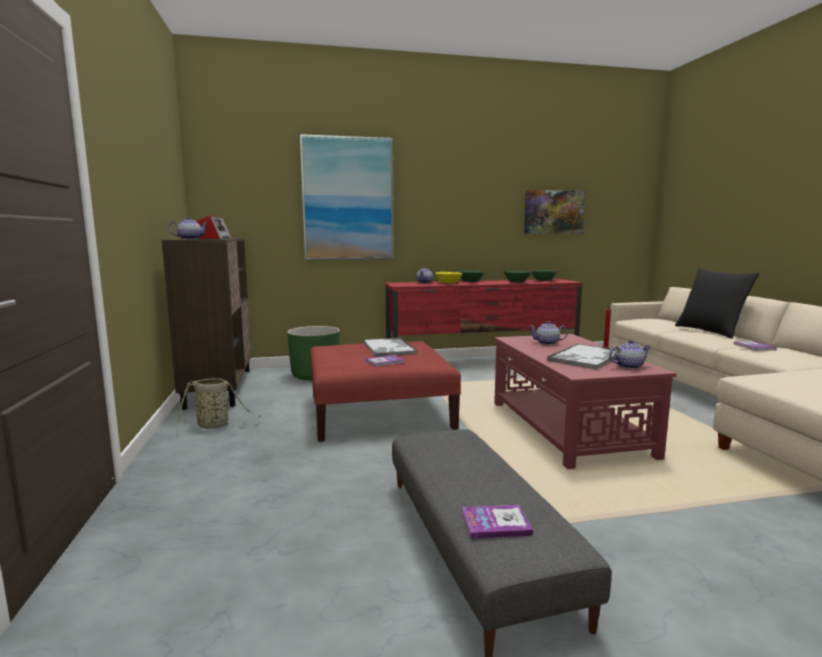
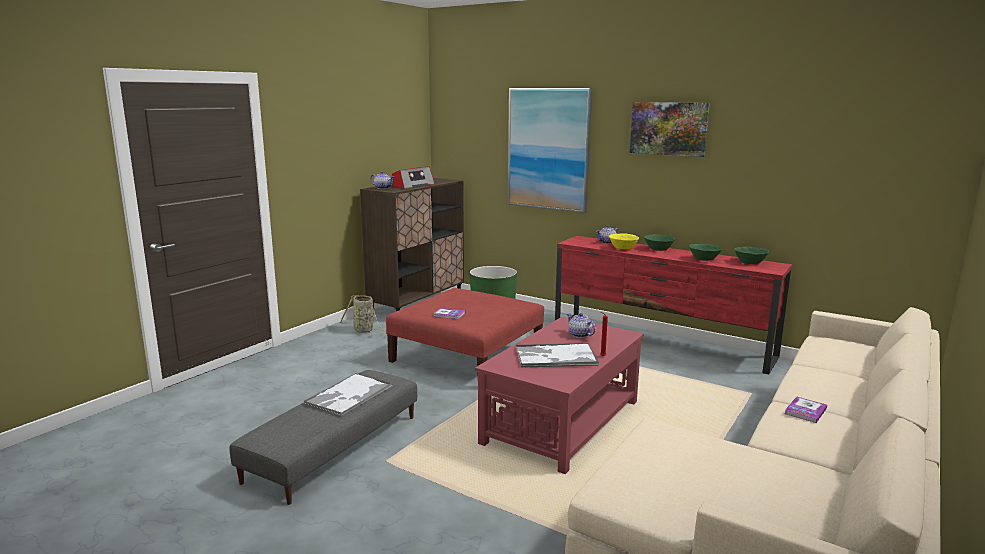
camera: 45 degrees right, 5 degrees up
(389, 348) = (489, 303): tray -> tray (348, 396)
(496, 523) = (287, 425): book -> none
(554, 212) = (786, 175): picture -> picture (668, 128)
(628, 366) = (555, 374): teapot -> none
(710, 331) = (854, 381): black pillow -> none

